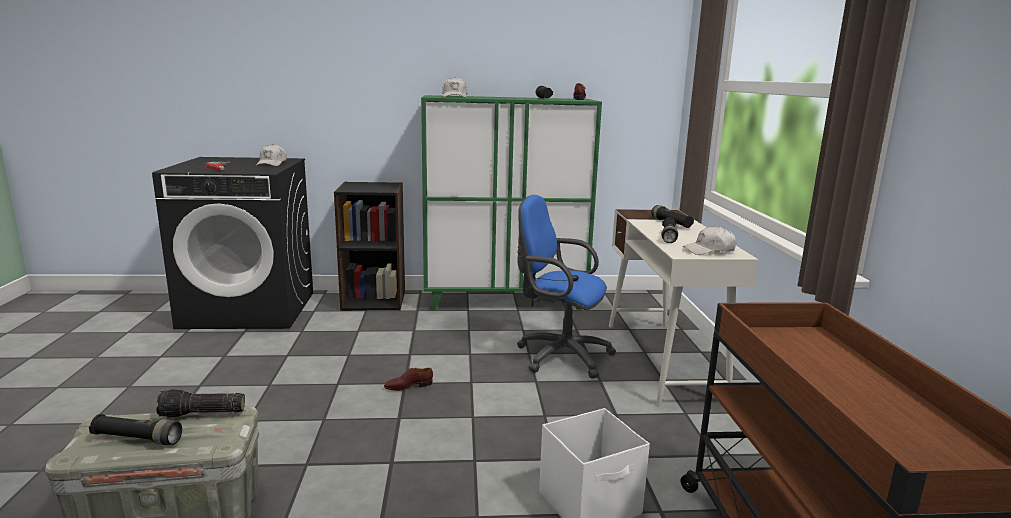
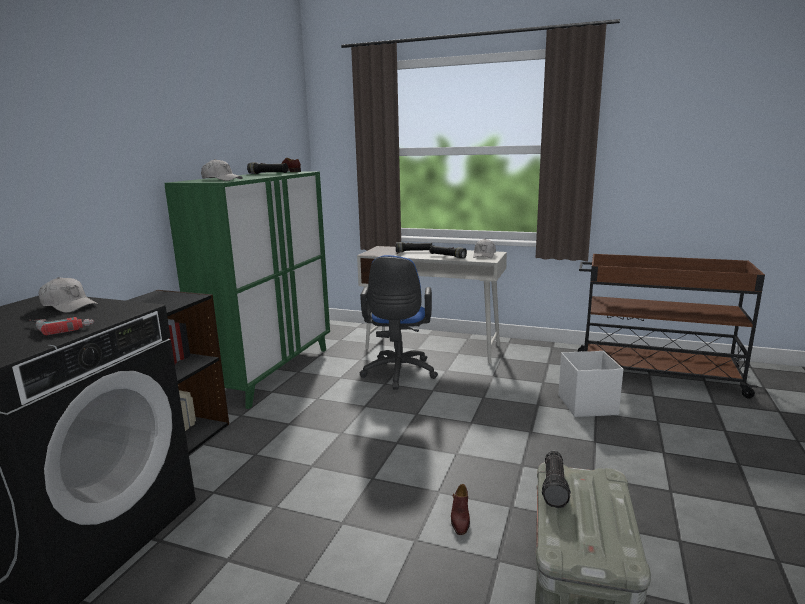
camera: 65 degrees left, 0 degrees up
(137, 439) = (598, 521): black flashlight -> none
(408, 386) = (404, 442): brown shoe -> brown shoe (460, 517)
(559, 355) = (398, 374): blue office chair -> blue office chair turned 45 degrees counterclockwise

